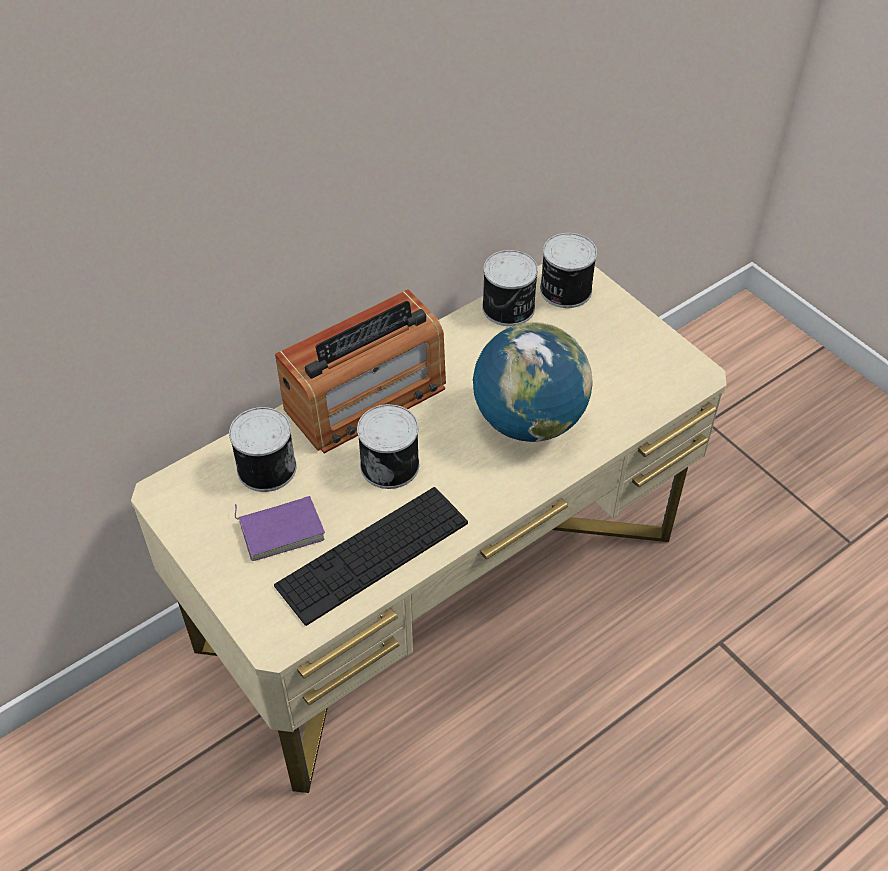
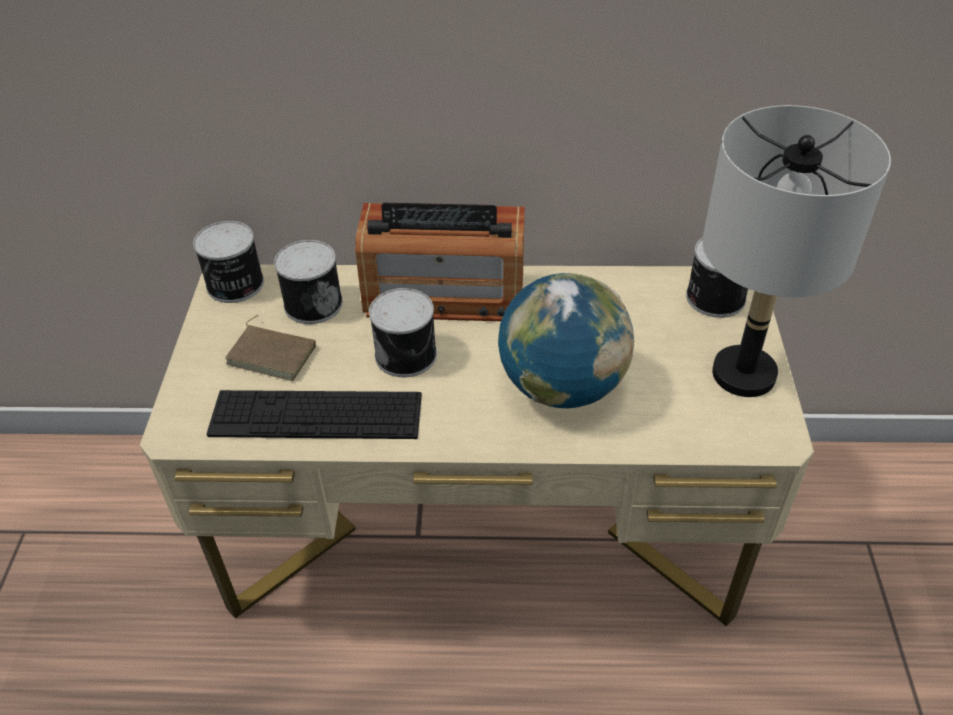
camera: 40 degrees right, 5 degrees down
(281, 528) = (273, 354): purple book -> brown book
(509, 308) = (644, 287): can -> can (235, 285)
(636, 339) = (744, 374): none -> grey table lamp

